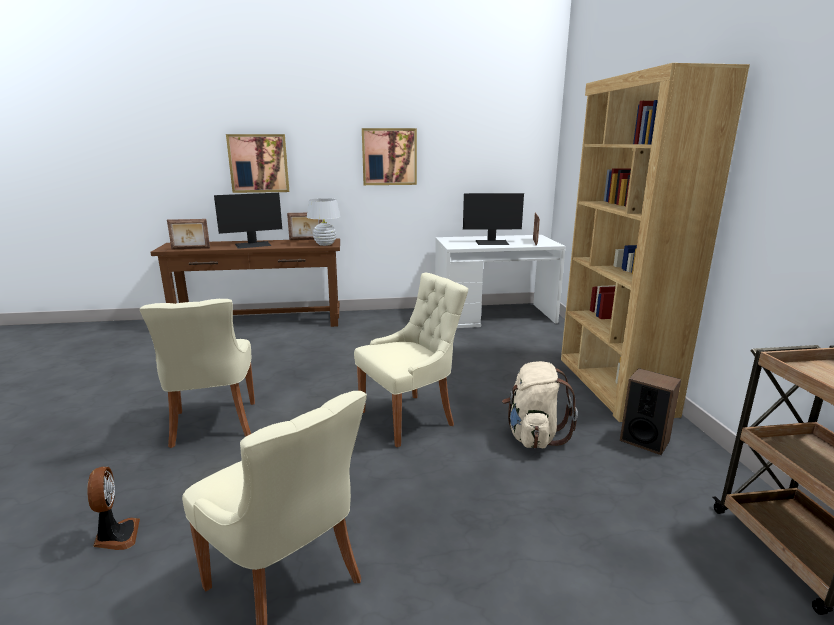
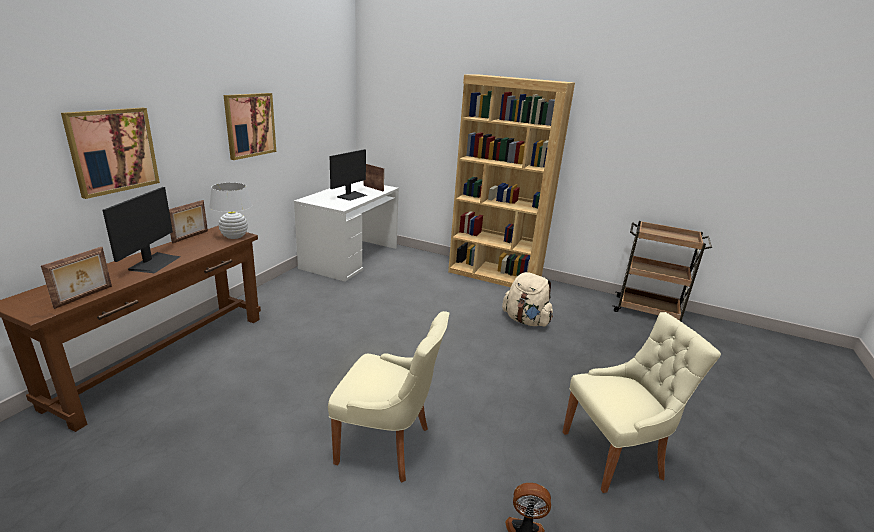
camera: 60 degrees left, 5 degrees up
(410, 418) = (468, 349): beige chair -> none
(644, 440) = (553, 296): speaker -> none

